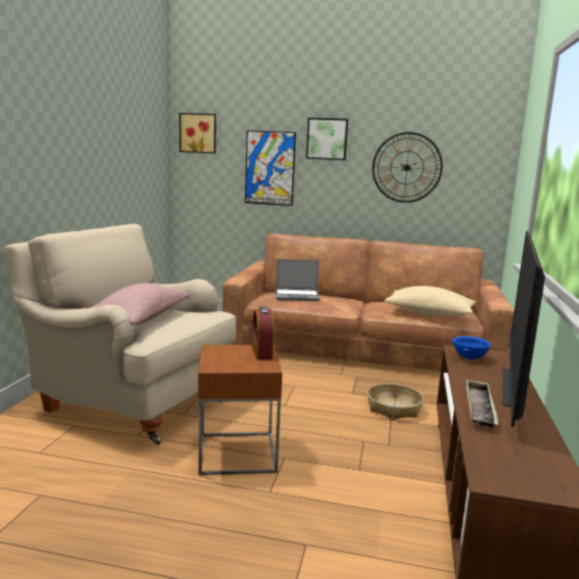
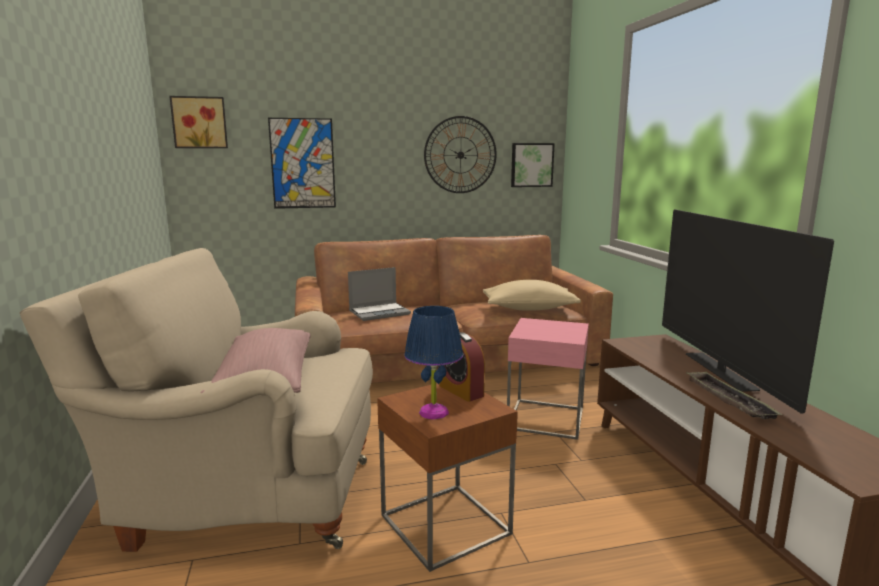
camera: 25 degrees left, 0 degrees up
(224, 360) = (433, 412): none -> blue table lamp
(327, 139) = (370, 126): picture -> picture (531, 165)
(394, 408) = (546, 418): basket -> pink side table
(469, 358) = (642, 348): blue bowl -> none

